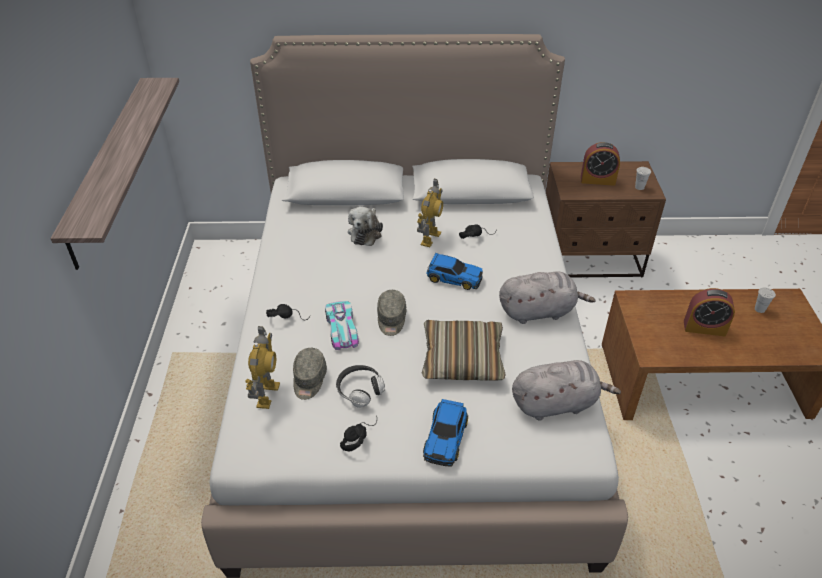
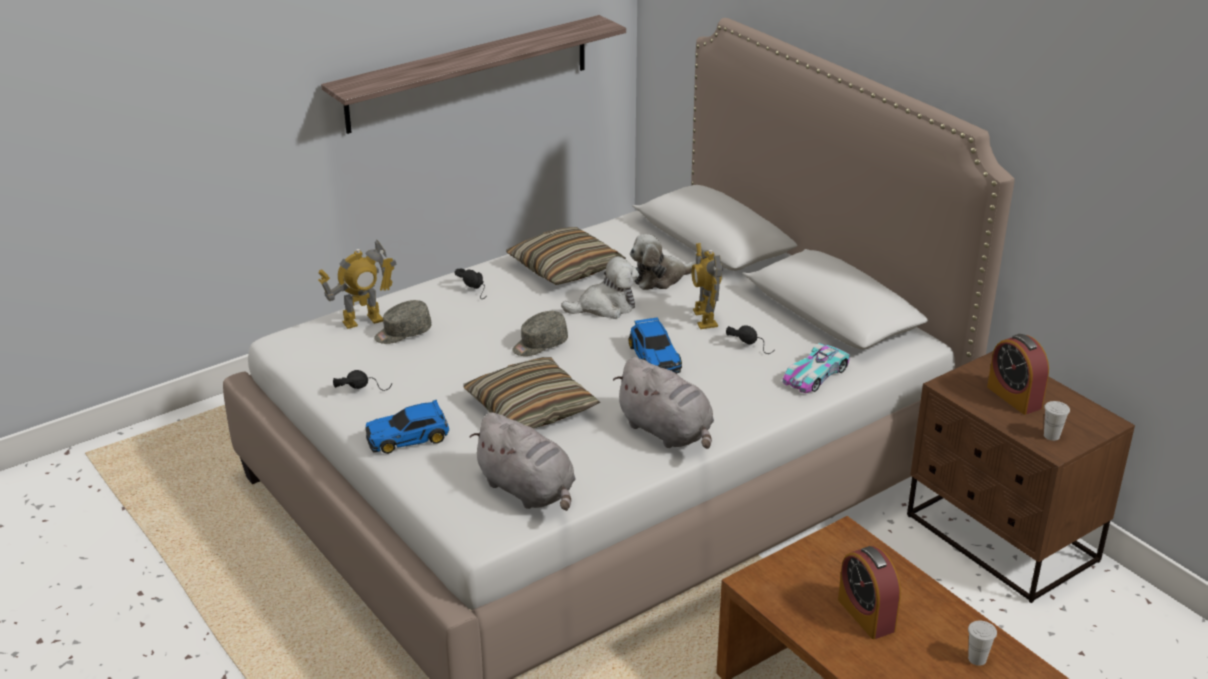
camera: 55 degrees right, 10 degrees down
(308, 265) = (565, 268): none -> pillow
(342, 329) = (491, 322): toy car -> toy car (815, 375)
(360, 390) = (420, 366): headphones -> none
(375, 270) = (605, 307): none -> plush toy
(430, 238) = (704, 318): toy robot -> toy robot turned 90 degrees clockwise

